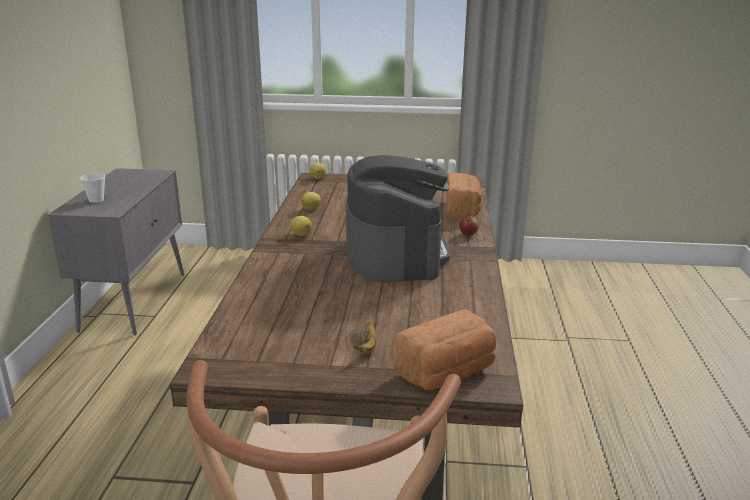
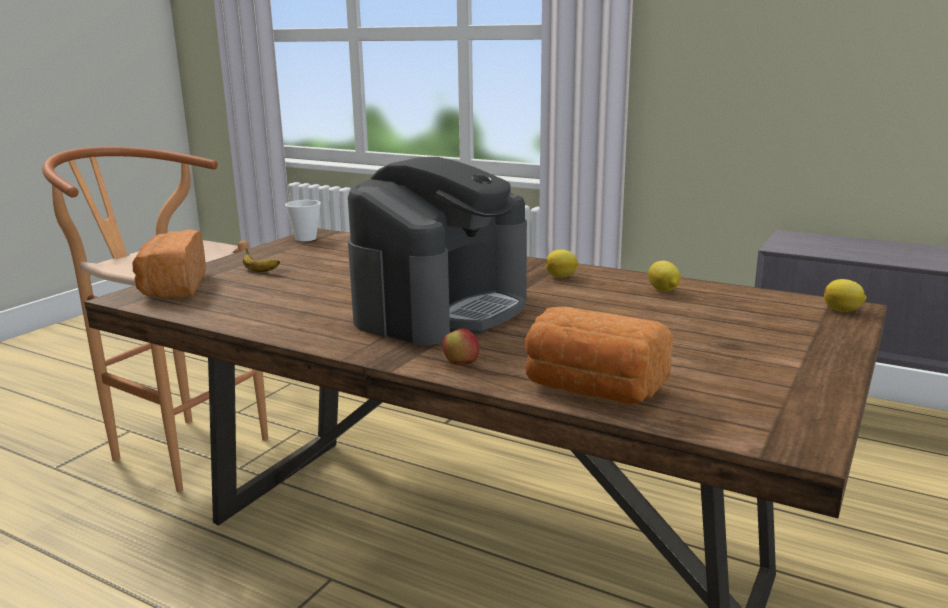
camera: 115 degrees right, 5 degrees down
(96, 200) = (828, 243): cup -> cup (306, 238)
(395, 254) = (442, 309): coffee machine -> coffee machine turned 75 degrees counterclockwise

